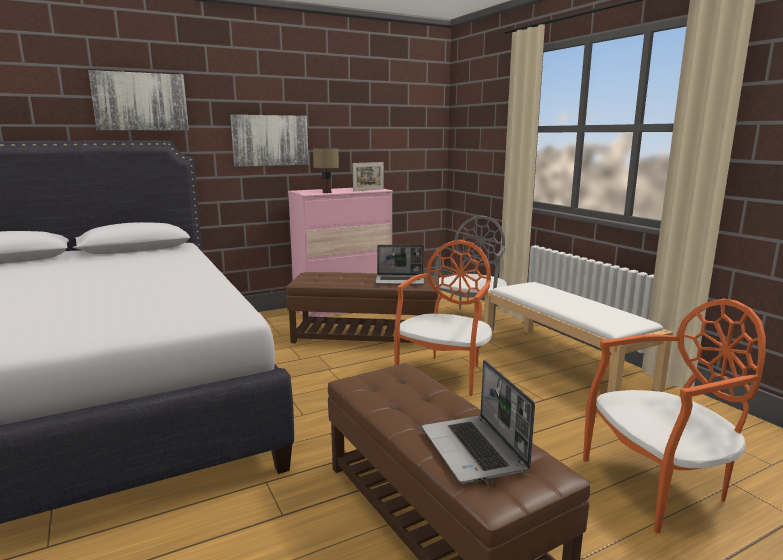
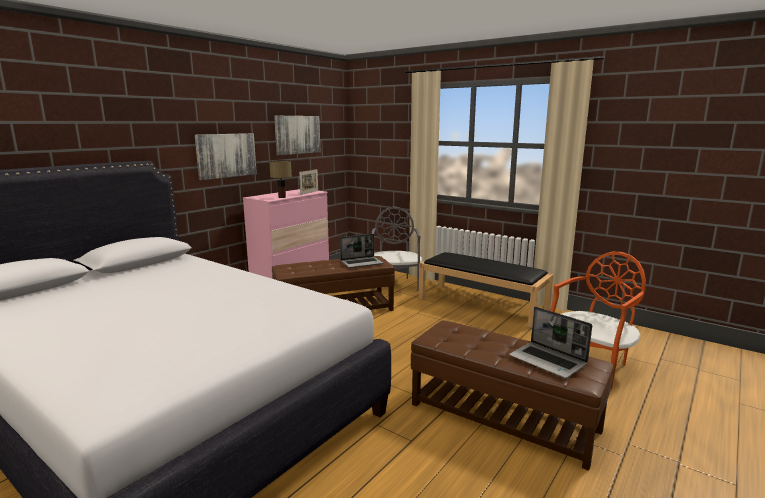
camera: 25 degrees left, 0 degrees up
(140, 102) = (118, 126): picture -> picture (297, 134)
(445, 373) = (417, 326): orange chair -> none
(565, 362) = (482, 305): white bench -> black bench

